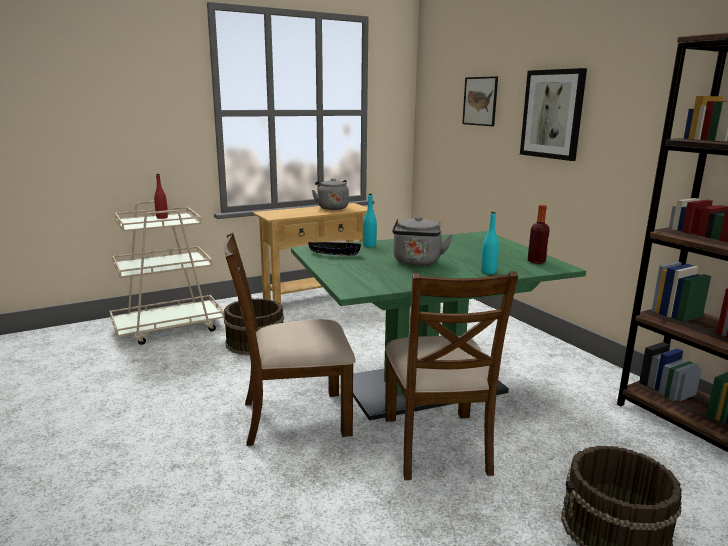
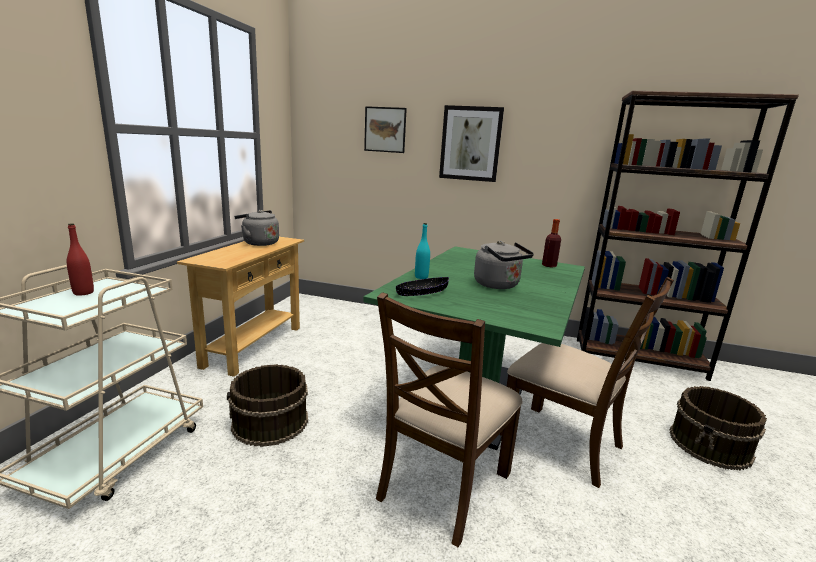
camera: 45 degrees left, 0 degrees up
(488, 272) = (554, 281): turquoise bottle -> none

